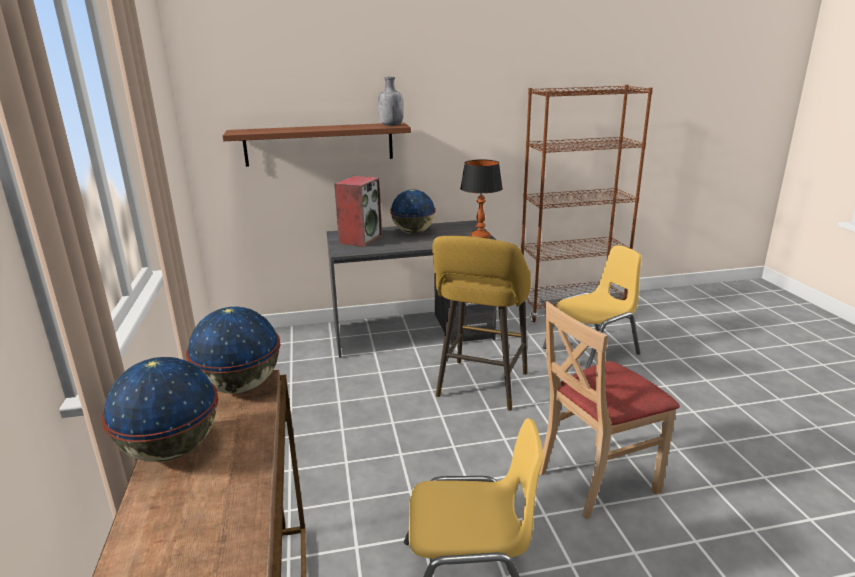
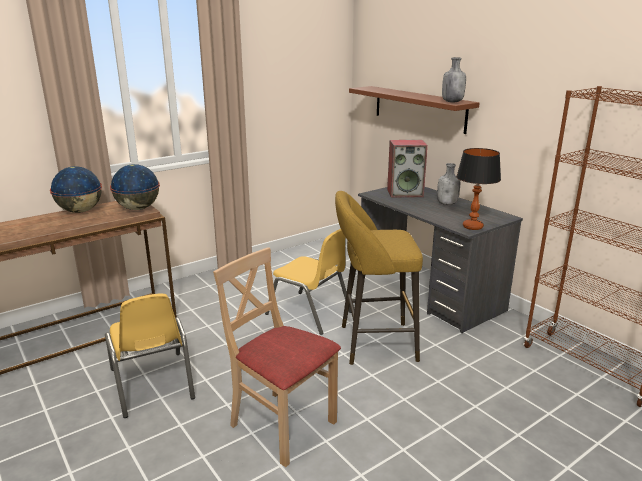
camera: 65 degrees right, 0 degrees up
(413, 232) = (447, 204): globe -> grey bottle
(592, 351) = (505, 395): yellow chair -> yellow chair (309, 313)

